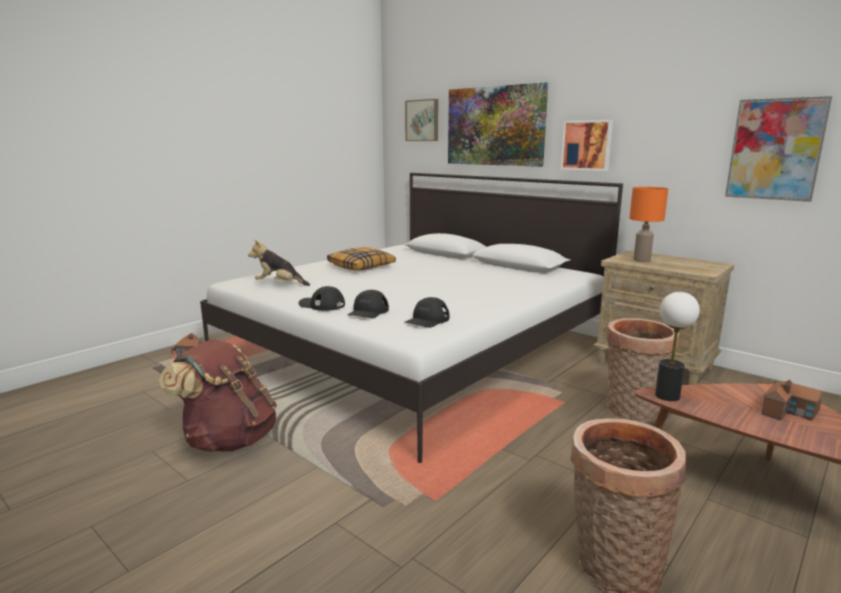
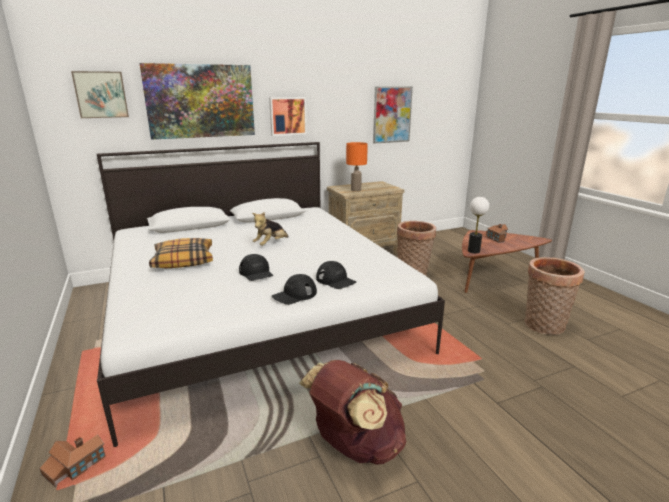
camera: 65 degrees left, 5 degrees up
(279, 284) = (193, 305): plush toy -> plush toy (271, 244)
(427, 320) = (373, 266): black cap -> black cap (256, 273)

